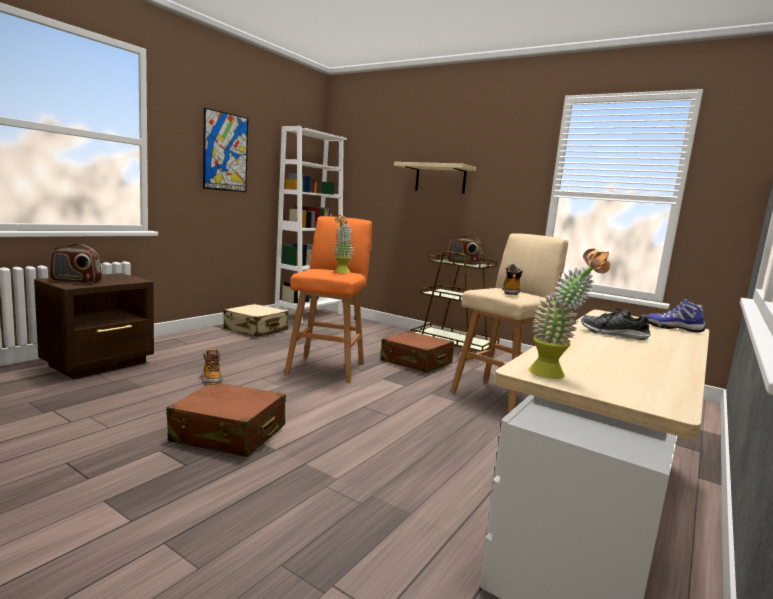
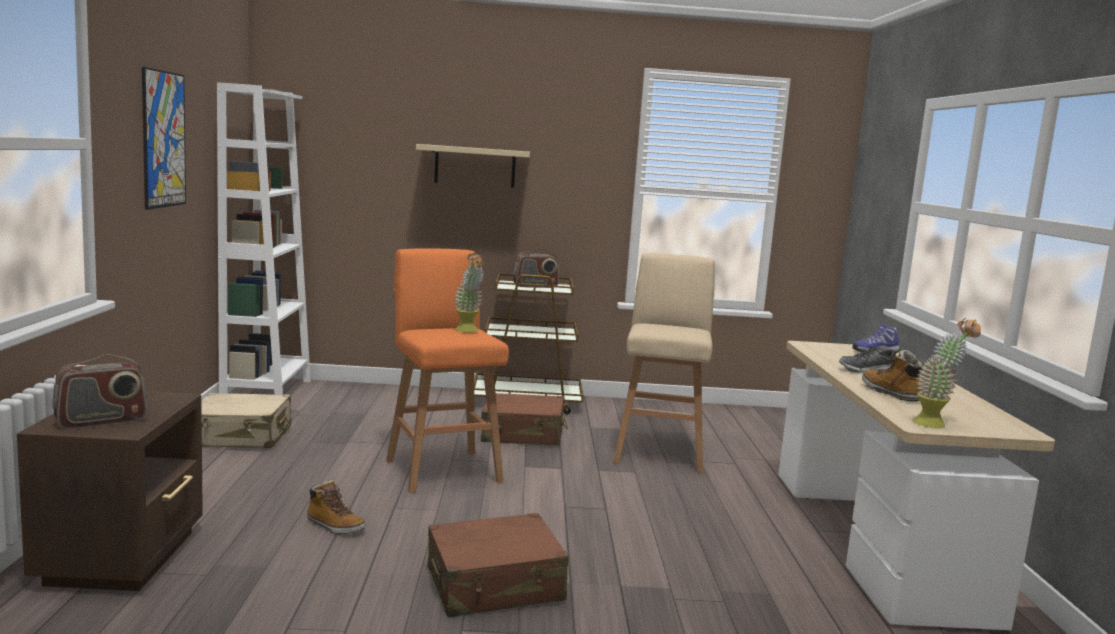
camera: 35 degrees left, 0 degrees up
(510, 292) = (678, 330): boot -> boot (891, 393)

